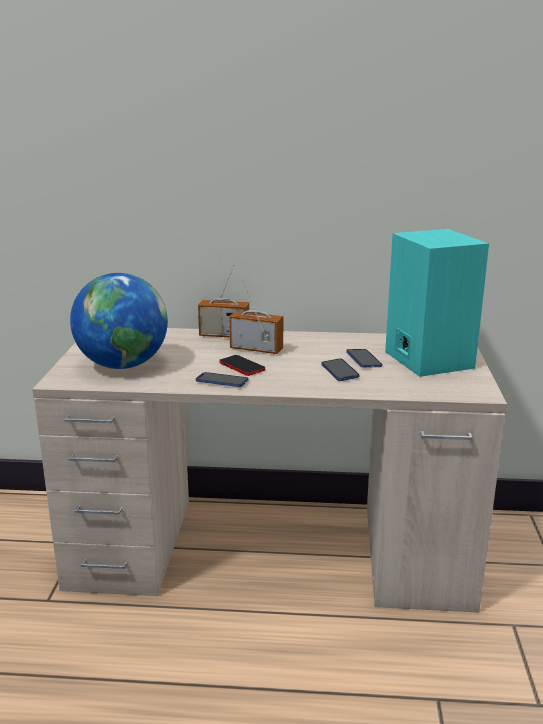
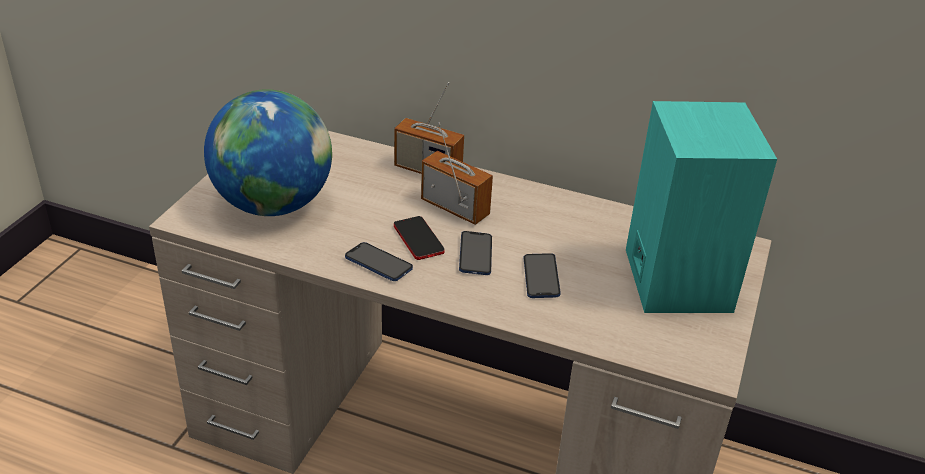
camera: 15 degrees right, 15 degrees up
(363, 359) = (586, 260): phone -> phone (475, 254)

